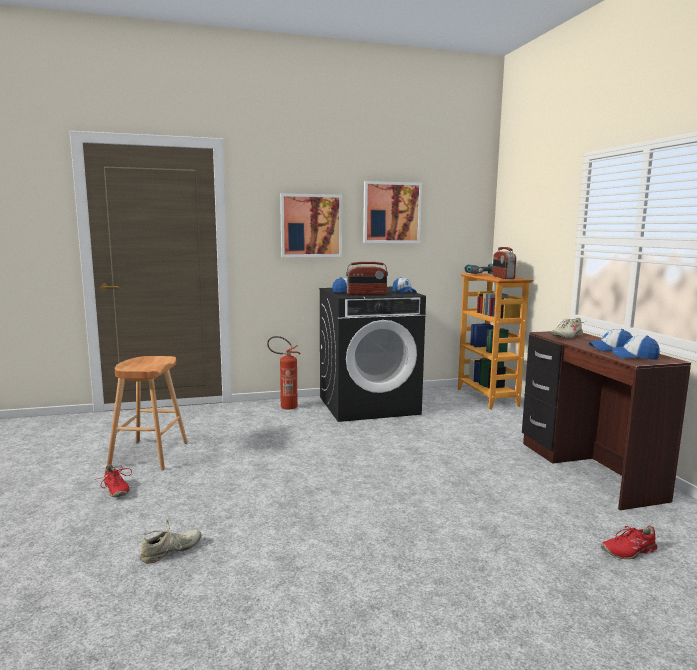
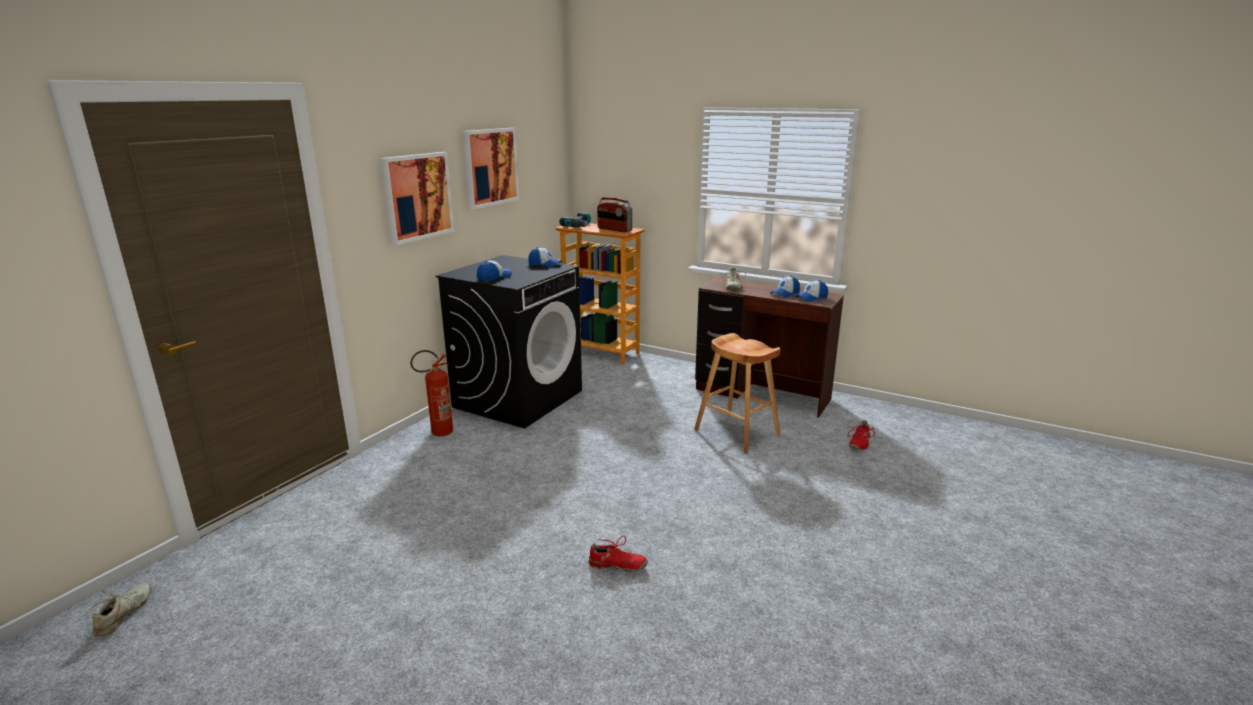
camera: 45 degrees left, 10 degrees up
(115, 490) = (454, 606): red shoe -> red shoe (617, 565)
(149, 455) = (404, 554): brown stool -> brown stool (737, 433)
(171, 551) = (630, 615): beige shoe -> beige shoe (124, 615)
(366, 294) = (524, 277): radio -> none

